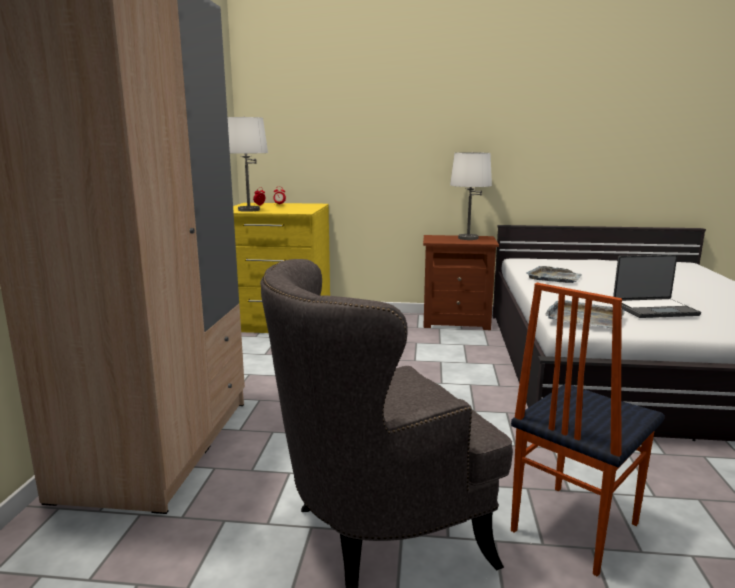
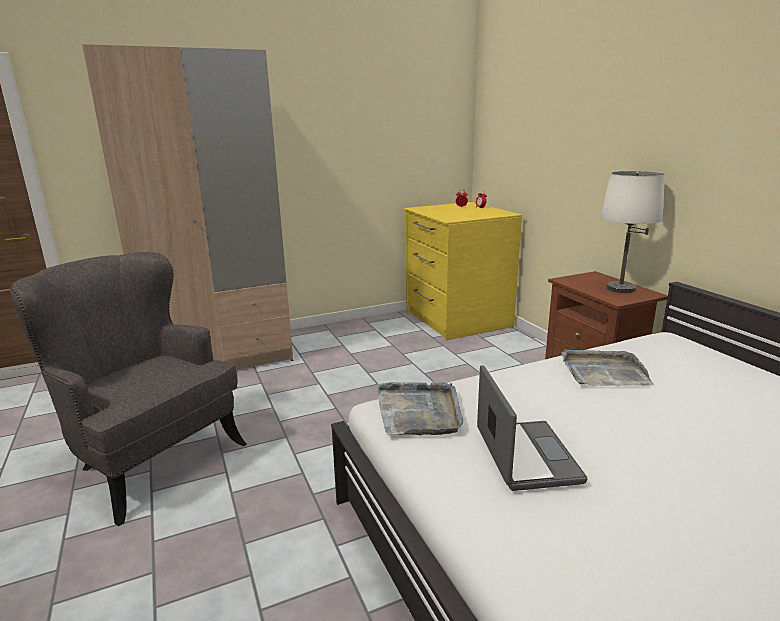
camera: 60 degrees right, 5 degrees up
(249, 210) = (429, 210): white table lamp -> none
(572, 527) = (182, 554): chair -> none
(654, 309) = (525, 456): laptop -> laptop turned 150 degrees counterclockwise

